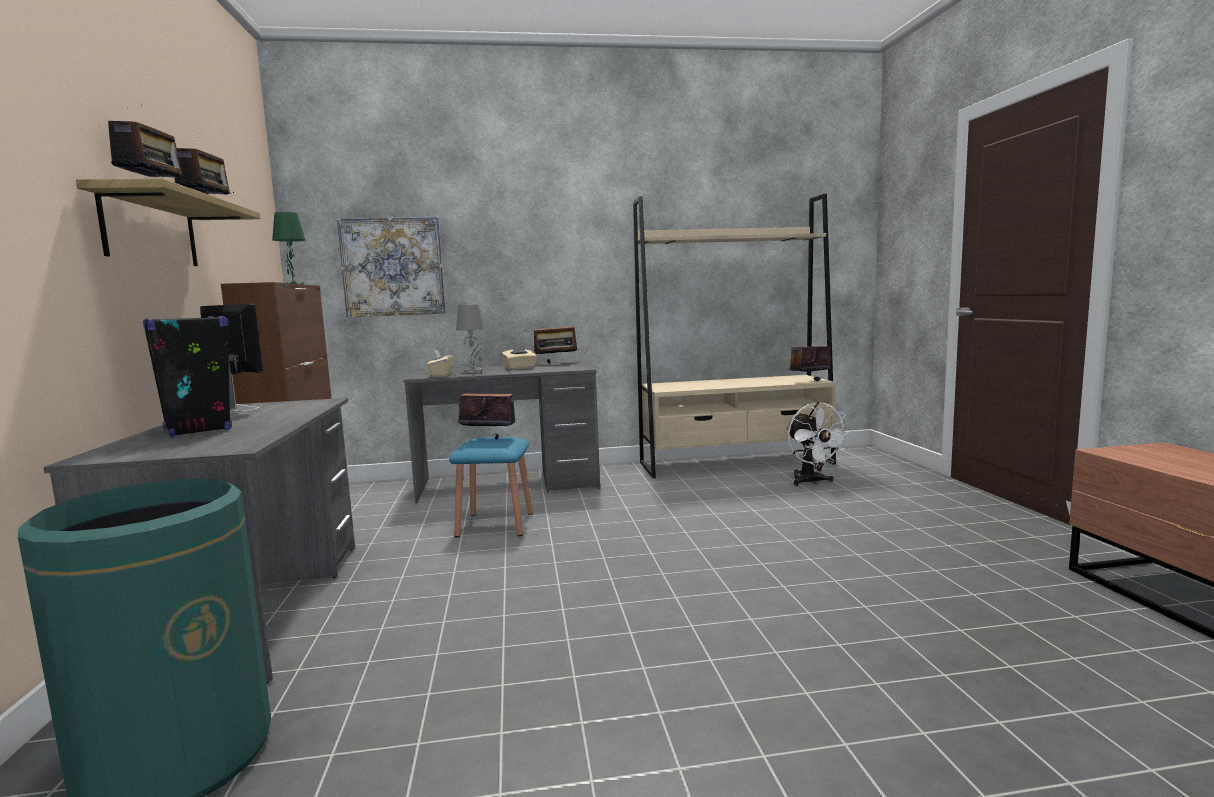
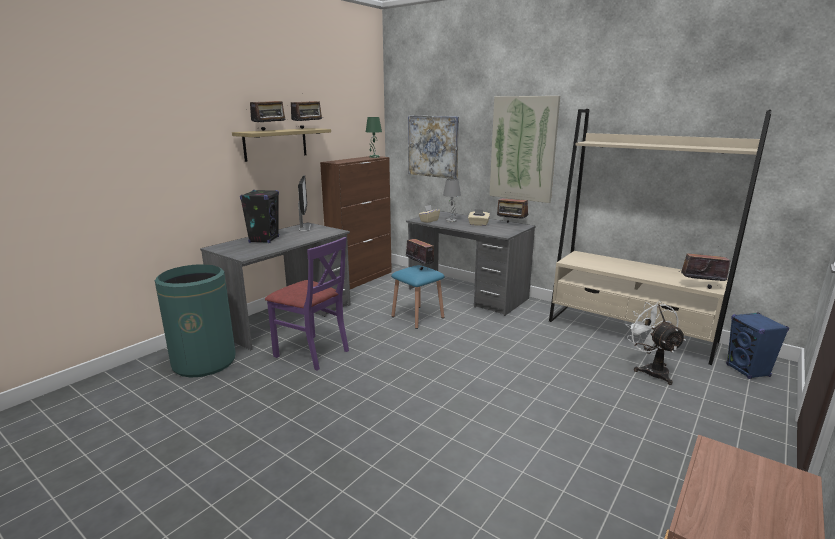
camera: 45 degrees right, 10 degrees up
(417, 626) = (312, 352): none -> purple chair
(550, 258) = (523, 149): none -> picture
(811, 482) = (651, 370): white fan -> white fan turned 135 degrees clockwise
(861, 459) = (748, 371): none -> blue speaker

